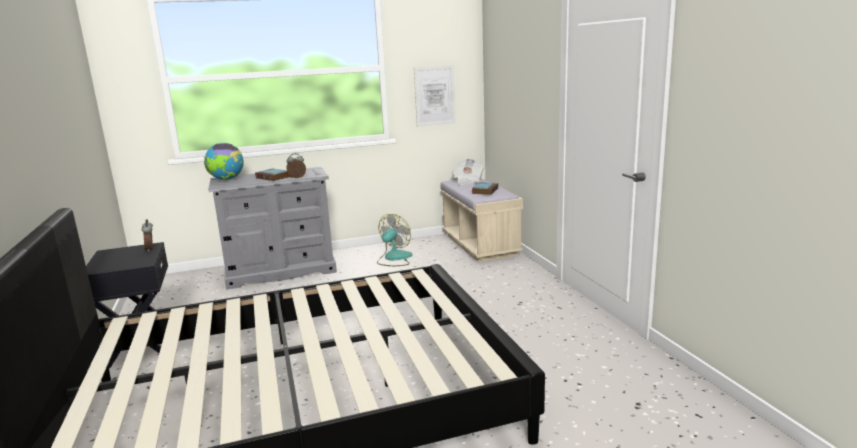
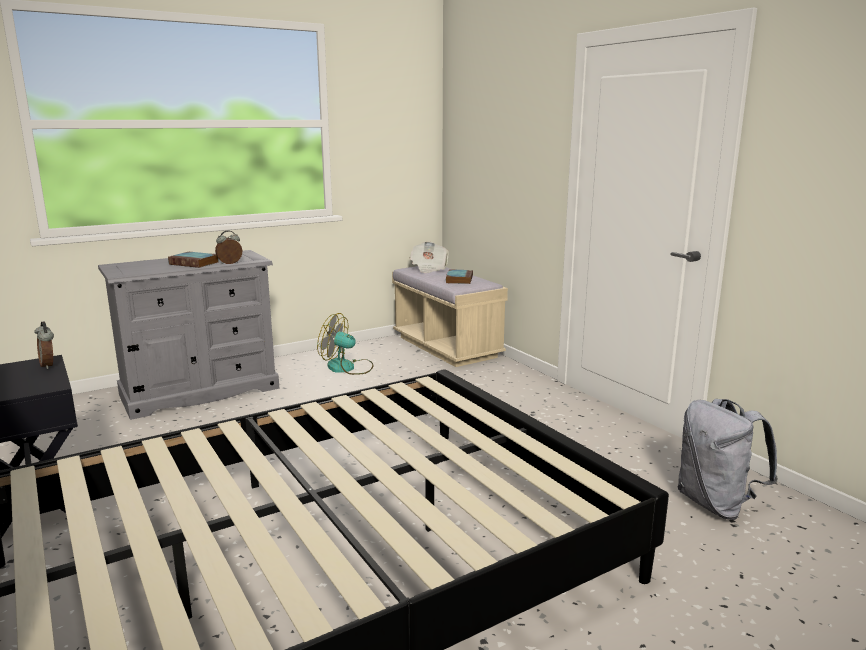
camera: 15 degrees left, 0 degrees up
(227, 179) = (126, 266): globe -> none
(394, 259) = (347, 368): fan -> fan turned 90 degrees counterclockwise
(434, 96) = (387, 162): picture -> none
(632, 389) = (716, 504): none -> grey backpack

